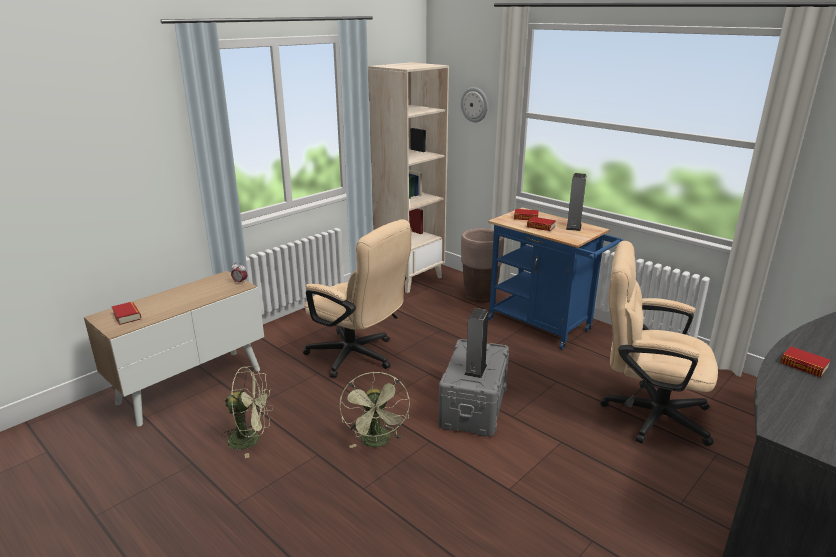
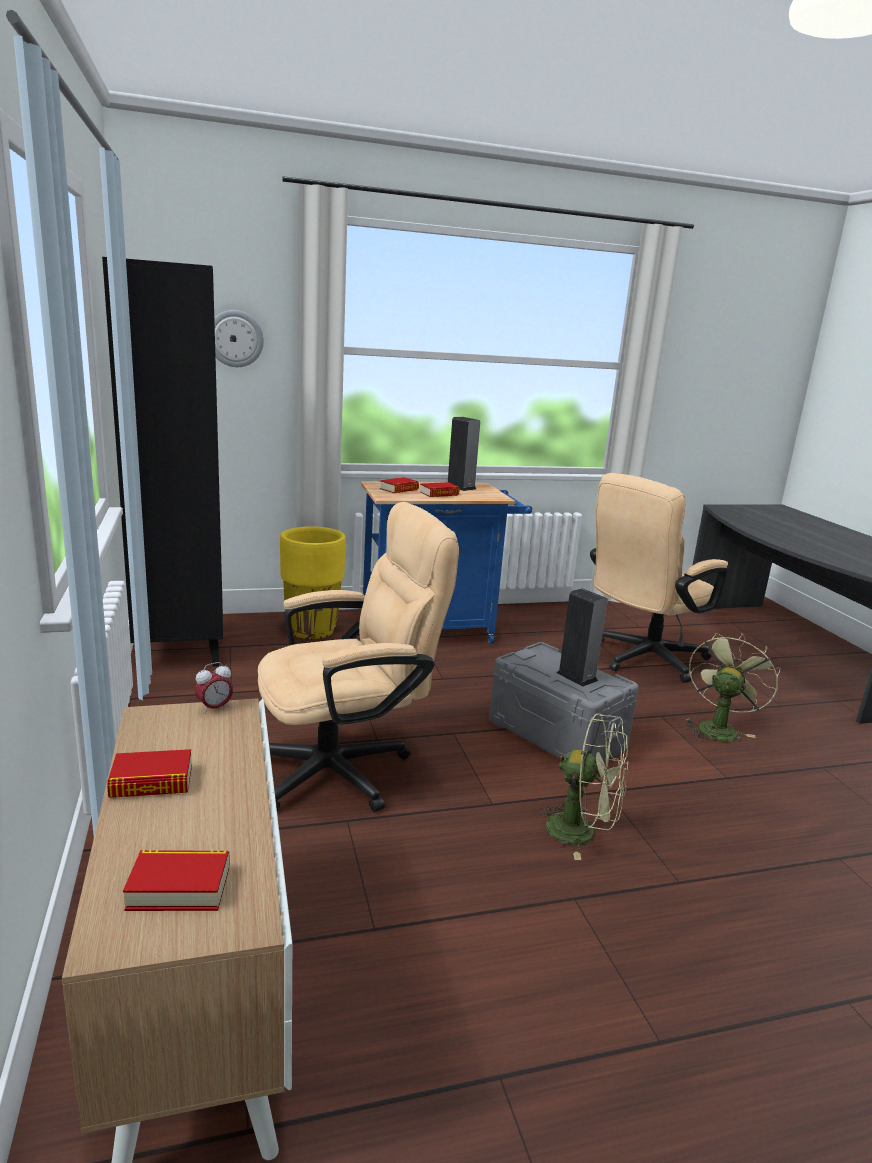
camera: 60 degrees left, 5 degrees down
(251, 439) = (479, 963): green fan -> green fan (718, 728)
(410, 278) = (180, 648): beige bookcase -> black bookcase
(480, 296) = (312, 631): brown planter -> yellow planter
(803, 365) = (792, 541): book -> book (151, 782)

